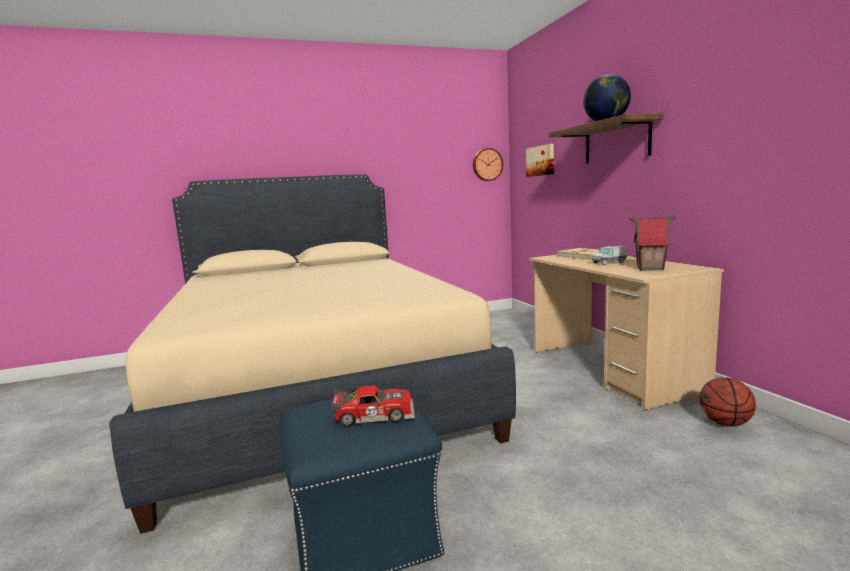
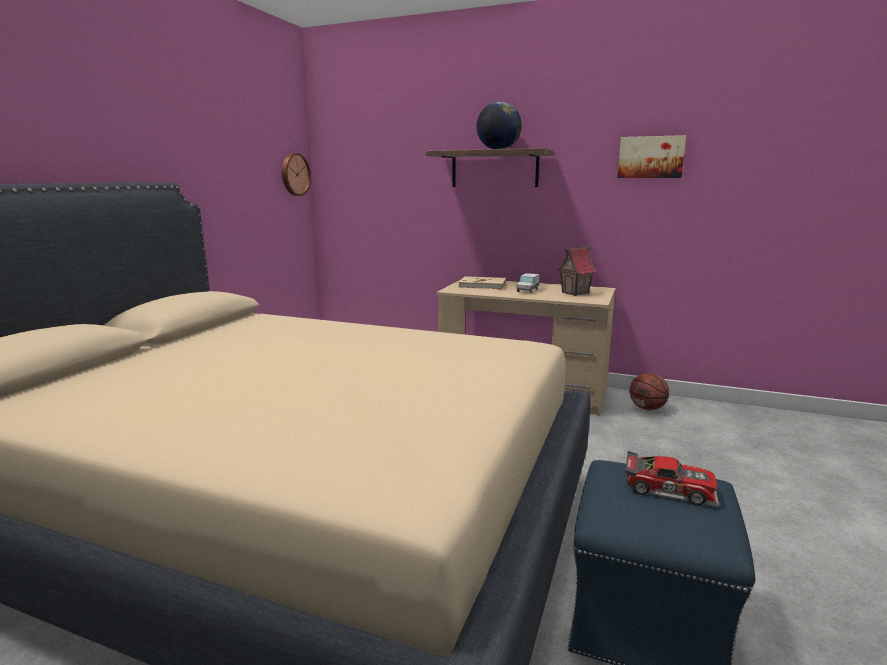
camera: 50 degrees left, 5 degrees up
(374, 413) = (669, 487): toy car -> toy car turned 75 degrees clockwise
(541, 161) = (376, 177): picture -> picture (650, 157)

